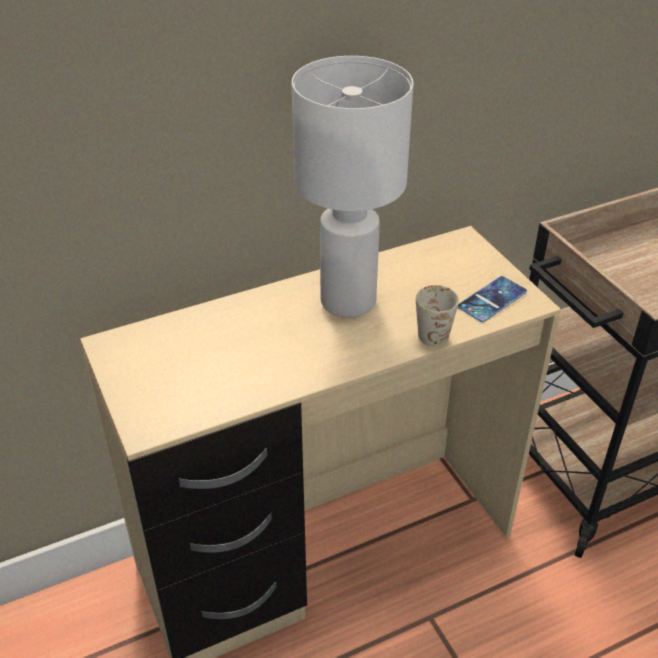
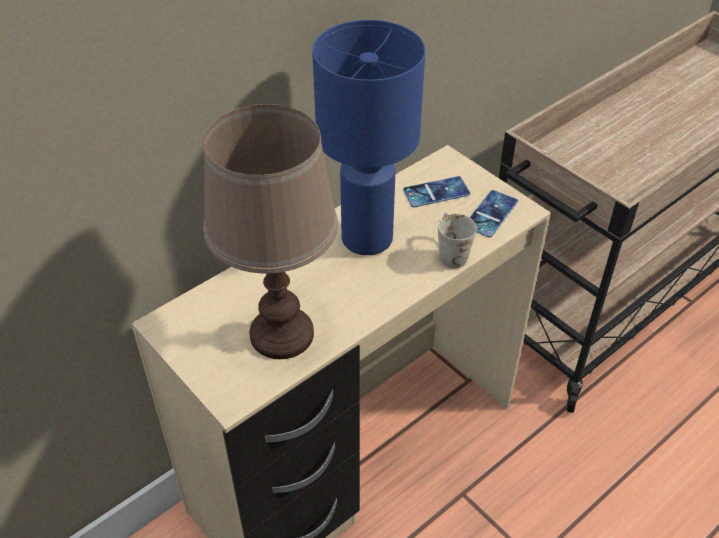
camera: 15 degrees left, 5 degrees up
(223, 376) = (282, 333): none -> brown table lamp
(346, 301) = (365, 239): white table lamp -> blue table lamp
(440, 269) = (436, 192): none -> phone

